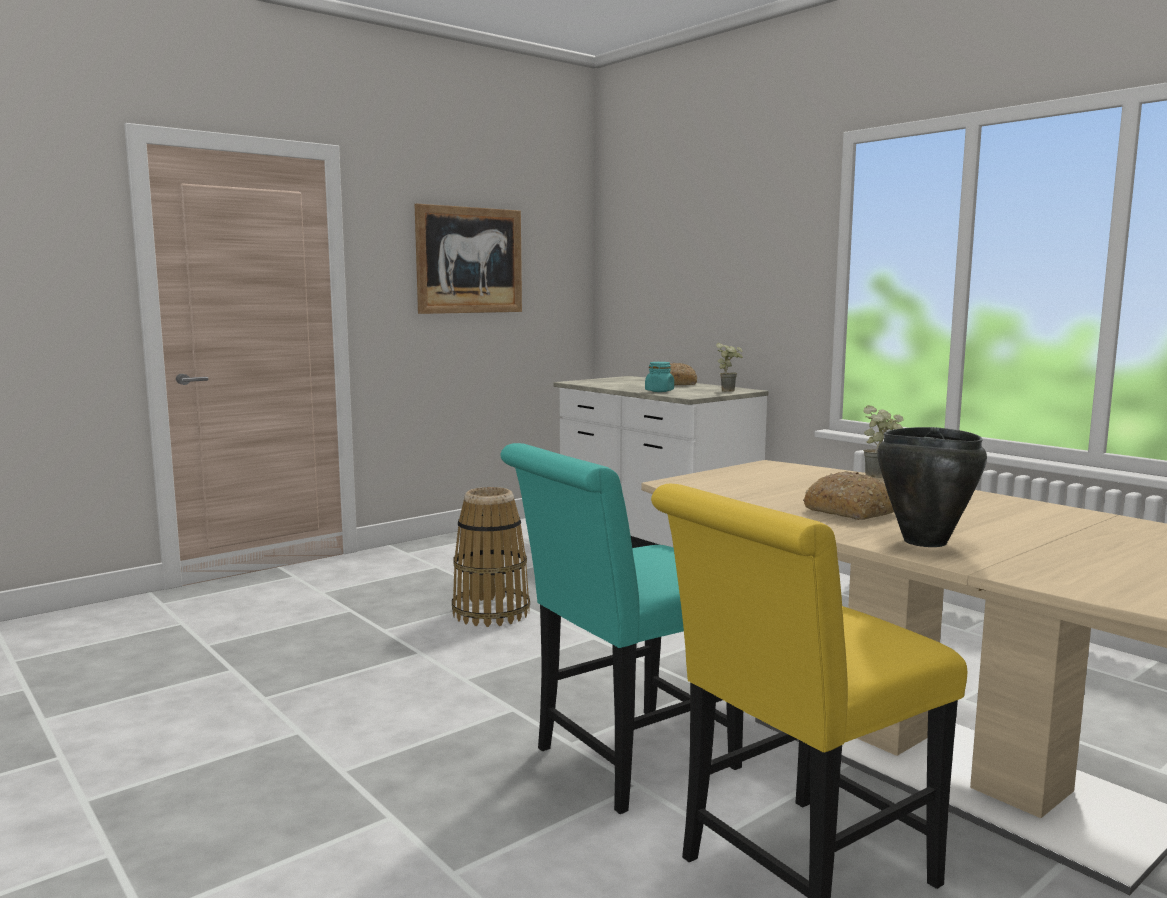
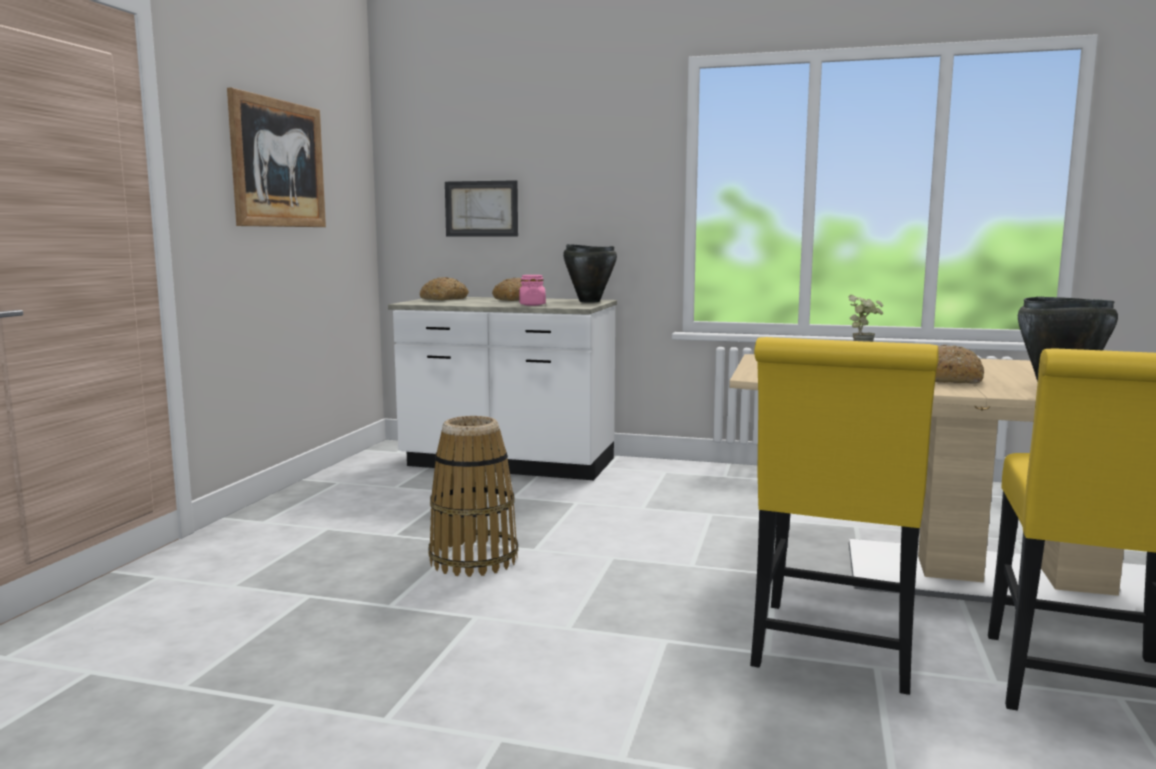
camera: 35 degrees left, 0 degrees up
(618, 379) = (444, 299): none -> bread
(624, 762) = (832, 652): turquoise chair -> yellow chair
(659, 391) = (532, 305): turquoise jar -> pink jar
(668, 294) = (481, 208): none -> picture
(729, 391) = (589, 301): potted plant -> black cooking pot

